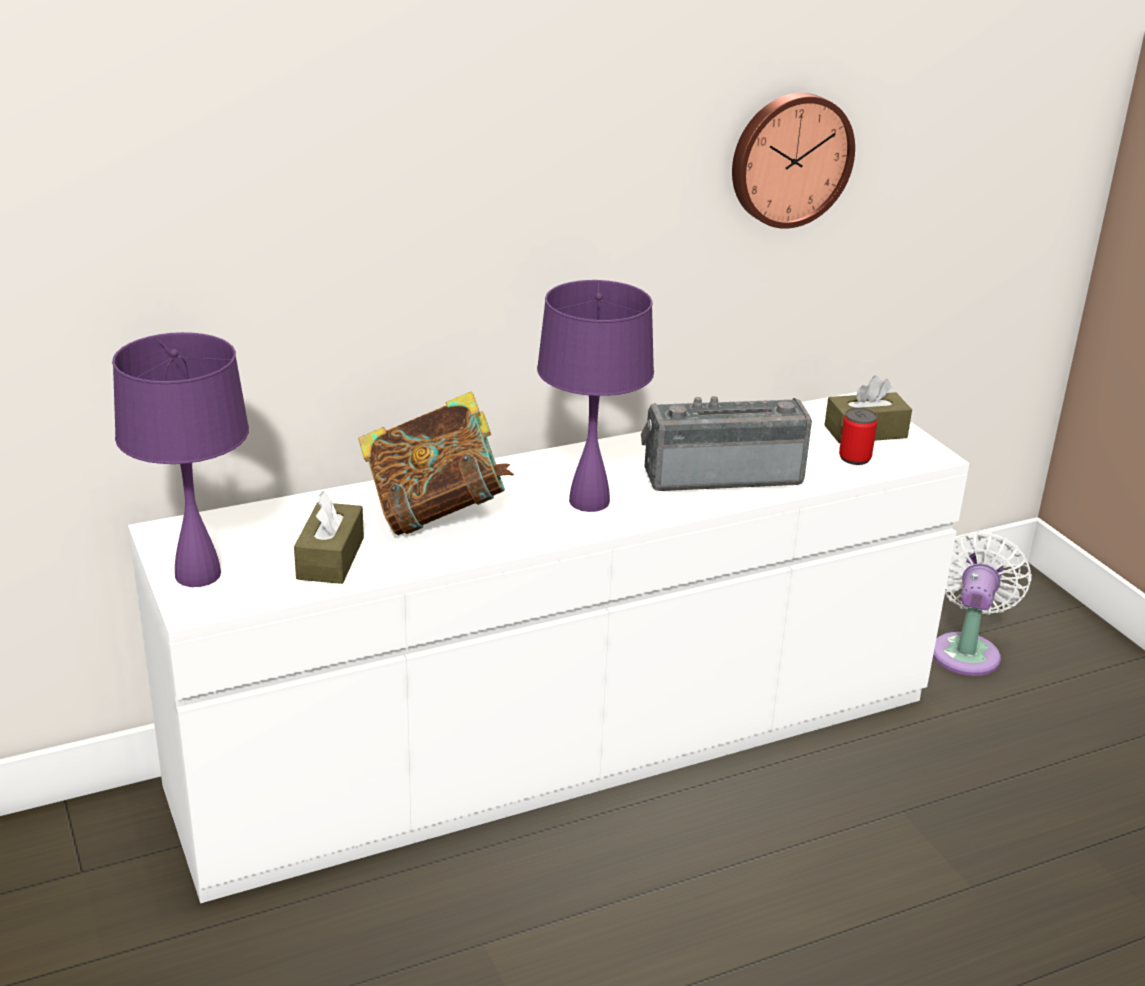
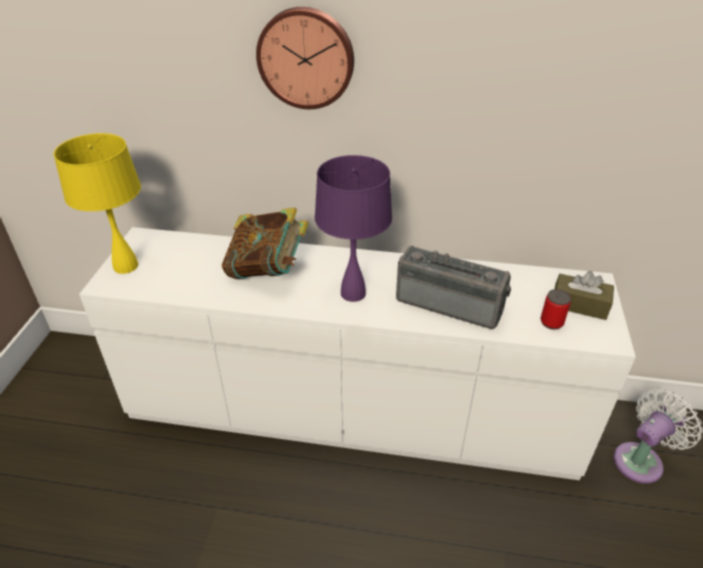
camera: 35 degrees right, 10 degrees up
(197, 575) = (125, 266): purple table lamp -> yellow table lamp
(330, 558) = (189, 279): brown tissue box -> none
(789, 159) = (568, 99): wall clock -> wall clock (306, 58)

